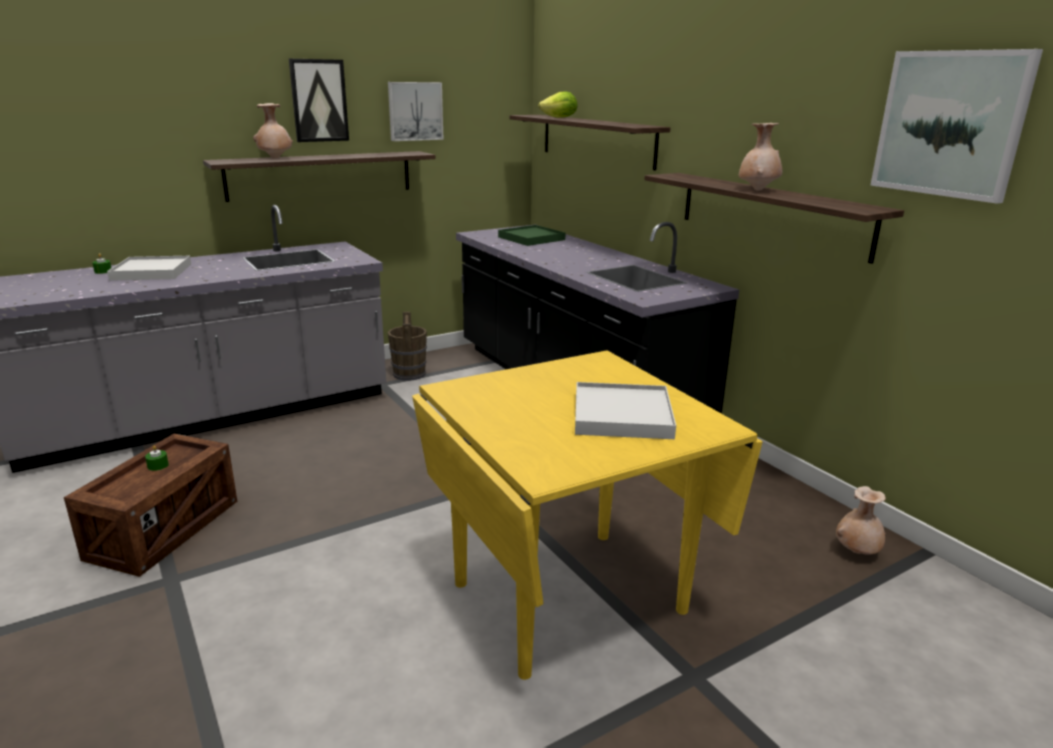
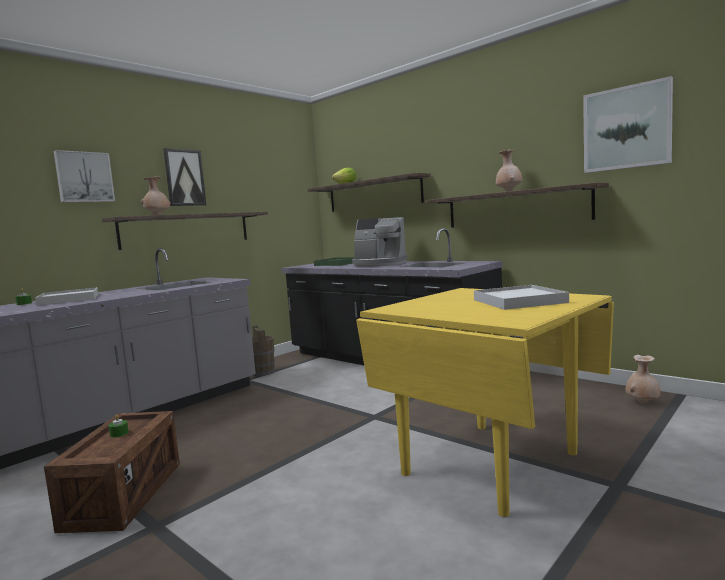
camera: 15 degrees left, 15 degrees down
(415, 111) = (247, 186): picture -> picture (84, 177)
(576, 256) = (379, 264): none -> coffee machine

